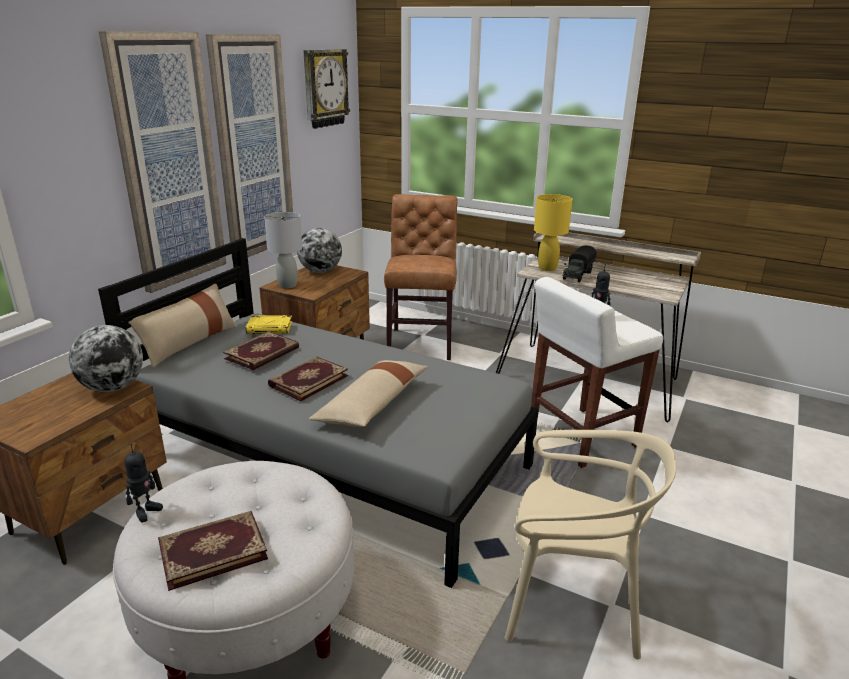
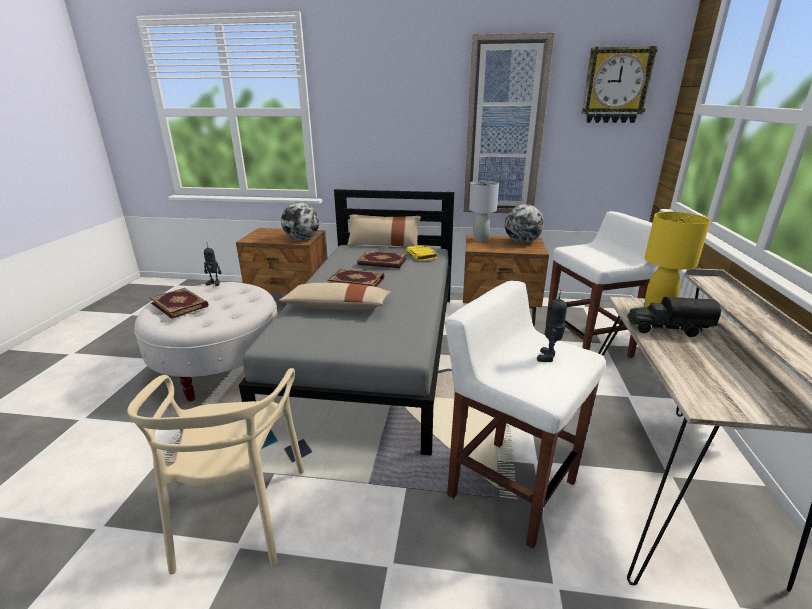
camera: 70 degrees right, 0 degrees up
(168, 163) = (419, 127): picture -> none
(421, 342) = (588, 346): brown chair -> white stool

